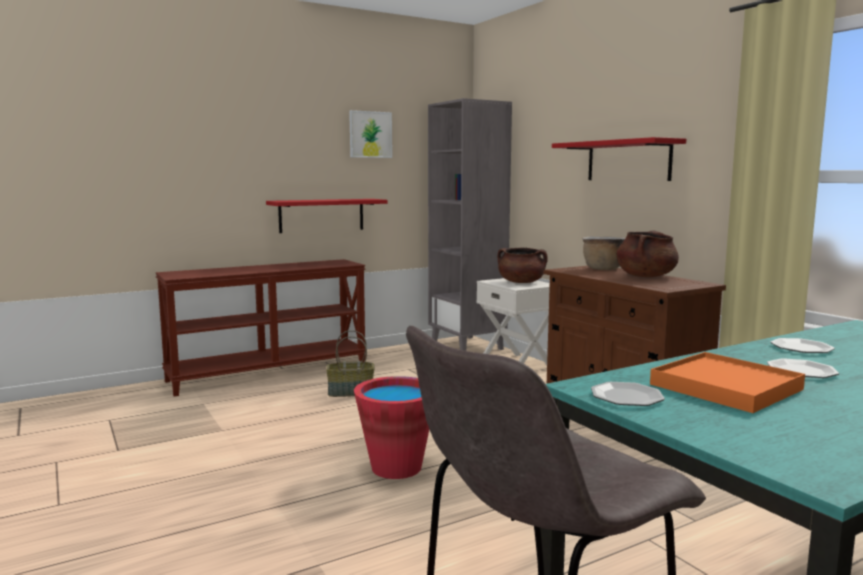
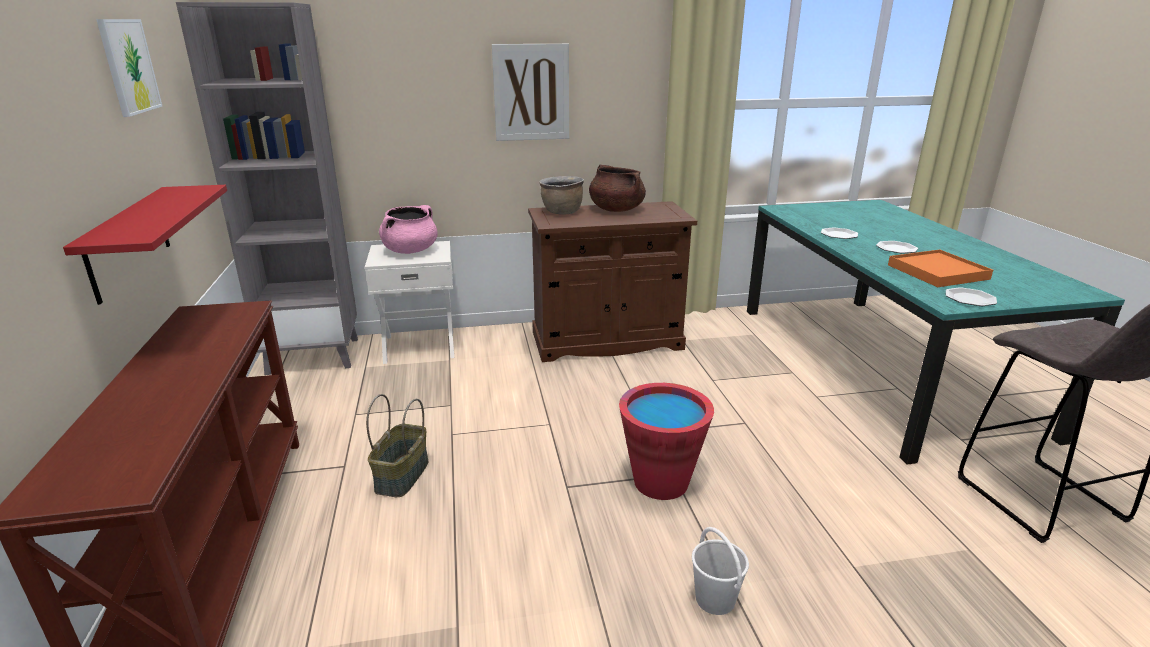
camera: 70 degrees left, 15 degrees up
(260, 501) = (714, 599): none -> white bucket
(521, 282) = (410, 251): brown cooking pot -> pink cooking pot
(628, 161) = (531, 92): red shelf -> picture

